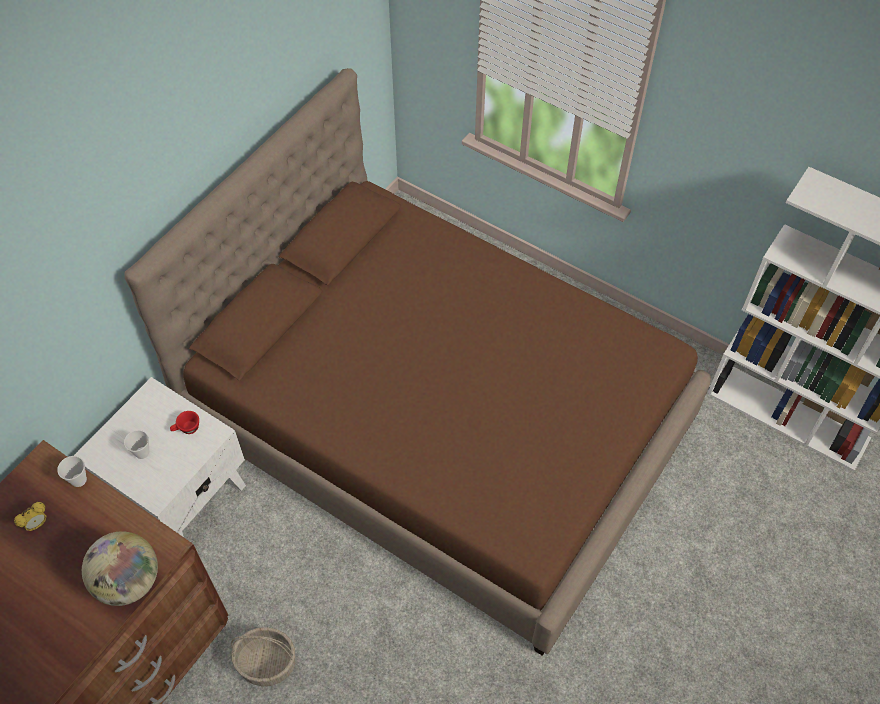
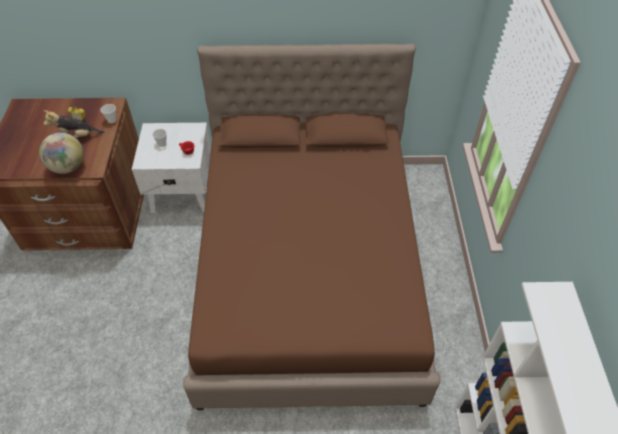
camera: 55 degrees right, 5 degrees down
(71, 542) = (77, 137): none -> plush toy
(266, 663) = (115, 279): basket -> none

